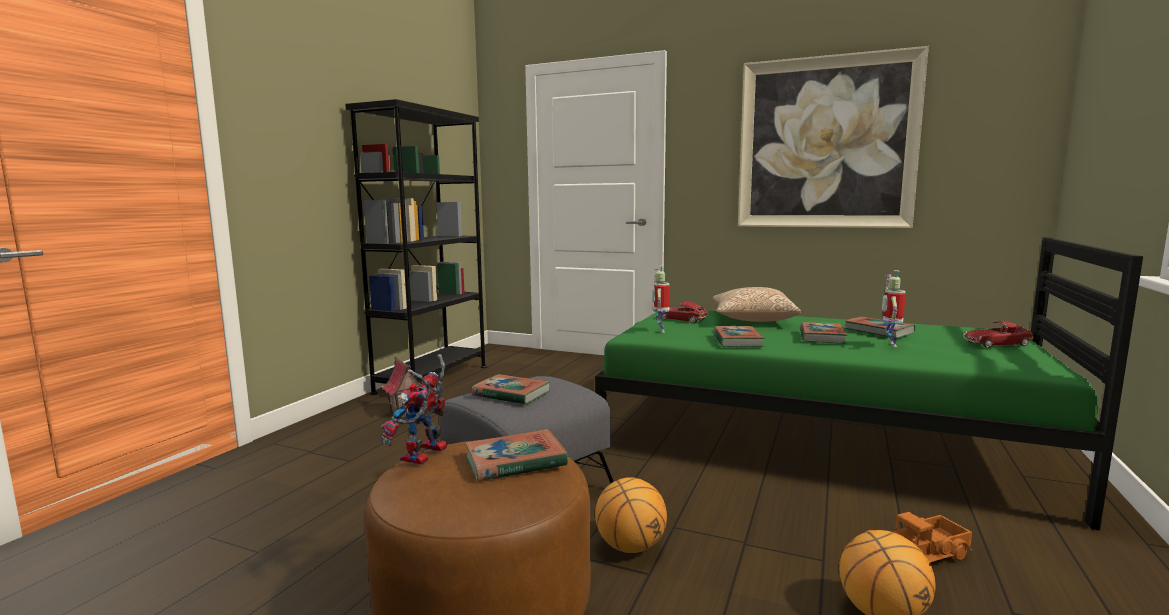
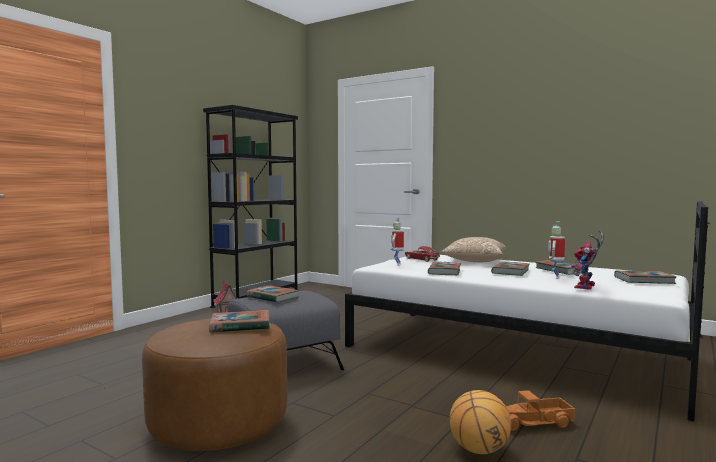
camera: 10 degrees right, 5 degrees down
(424, 456) = (189, 321): toy robot -> toy robot (586, 287)
(630, 547) = (331, 401): basketball -> none
(816, 439) = (512, 352): green bed -> white bed
(825, 143) = (549, 132): picture -> none
(997, 344) = (644, 280): toy car -> book

